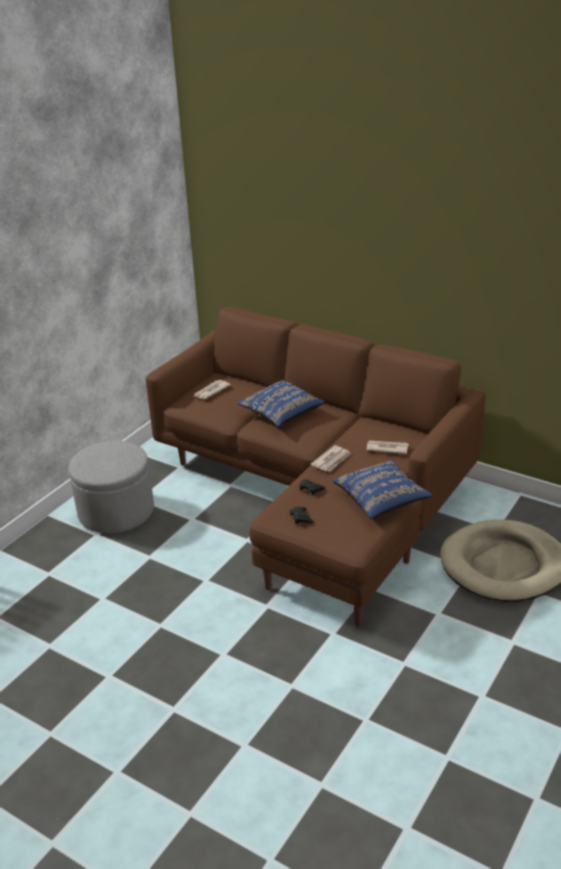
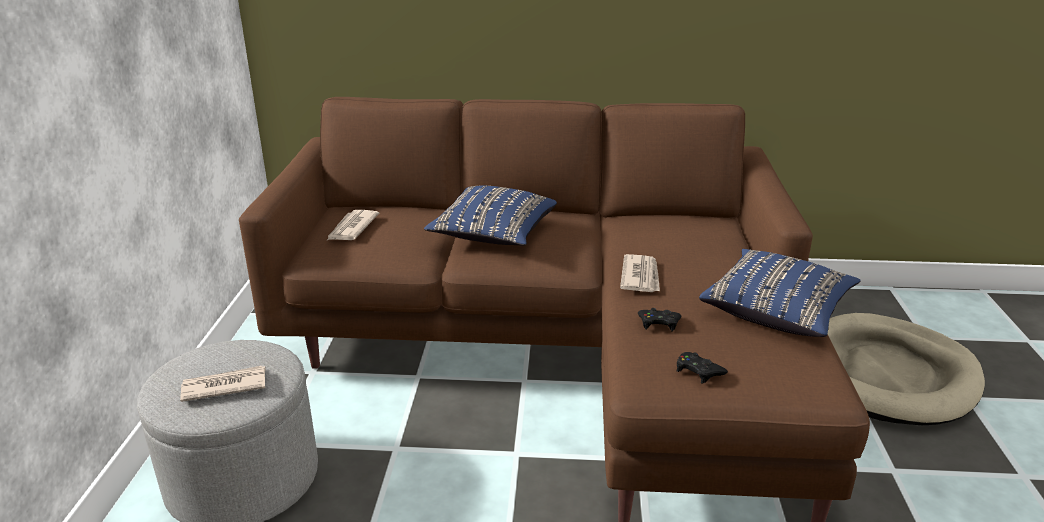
camera: 30 degrees left, 5 degrees down
(387, 448) = (695, 243): newspaper -> newspaper (223, 386)

